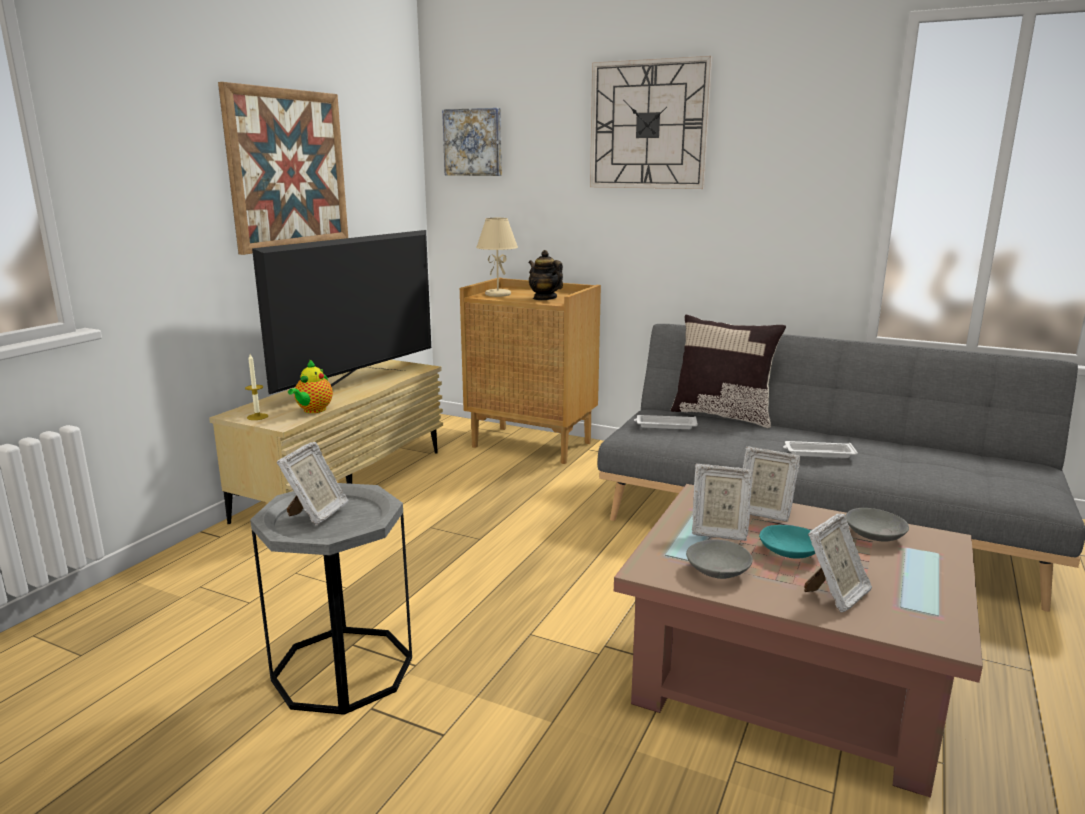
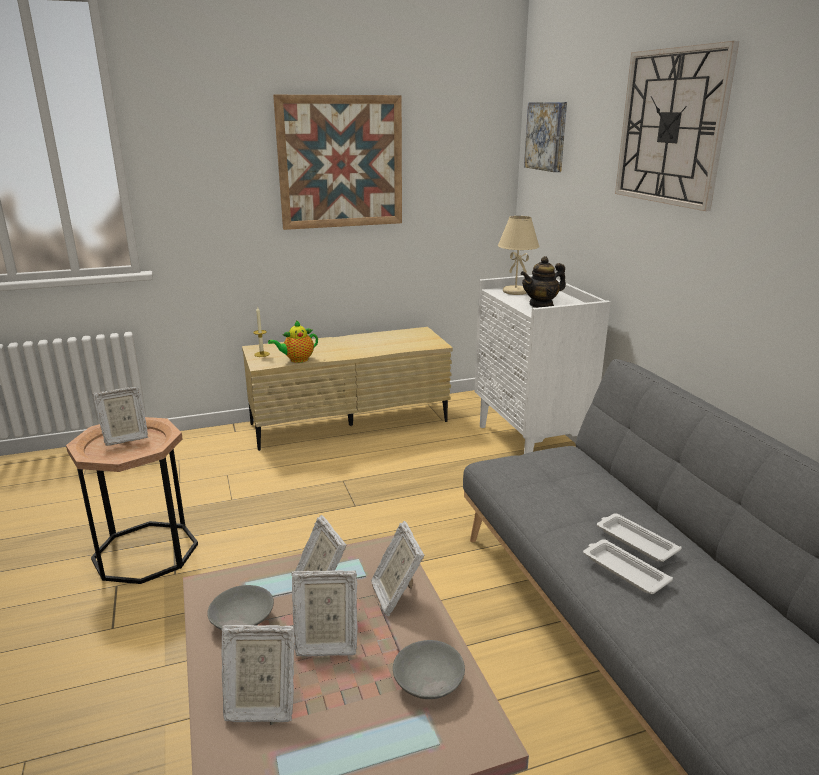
camera: 45 degrees right, 5 degrees up
(343, 669) = (145, 552): grey side table -> brown side table
(358, 384) = (365, 347): television -> none
(532, 445) = (529, 443): brown cabinet -> white cabinet
(545, 298) = (541, 305): teapot -> teapot turned 120 degrees counterclockwise
(665, 425) = (539, 470): white tray -> white tray (635, 541)
(723, 416) = (623, 484): pillow -> none
(789, 551) = (325, 642): turquoise bowl -> picture frame

